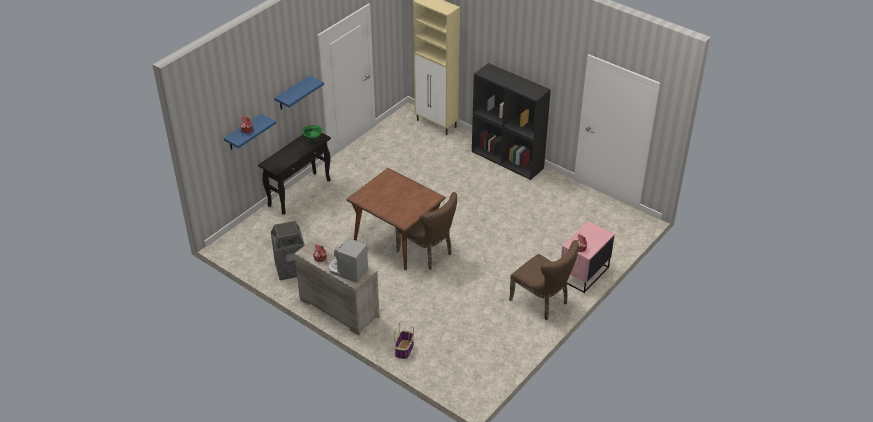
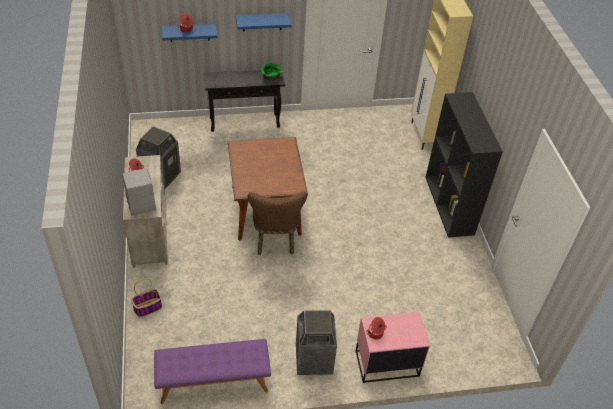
camera: 40 degrees right, 5 degrees up
(503, 356) = (213, 382): none -> purple bench
(542, 302) = (313, 360): brown chair -> trash can

